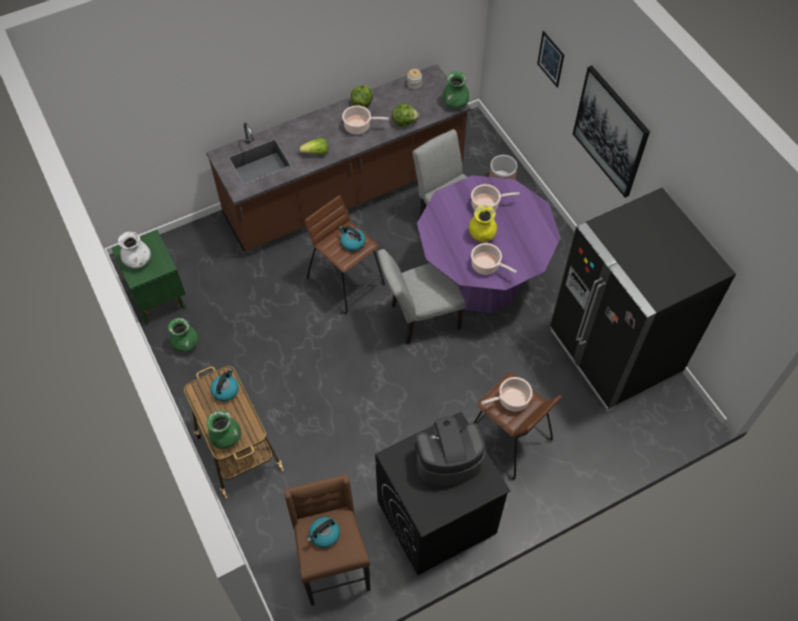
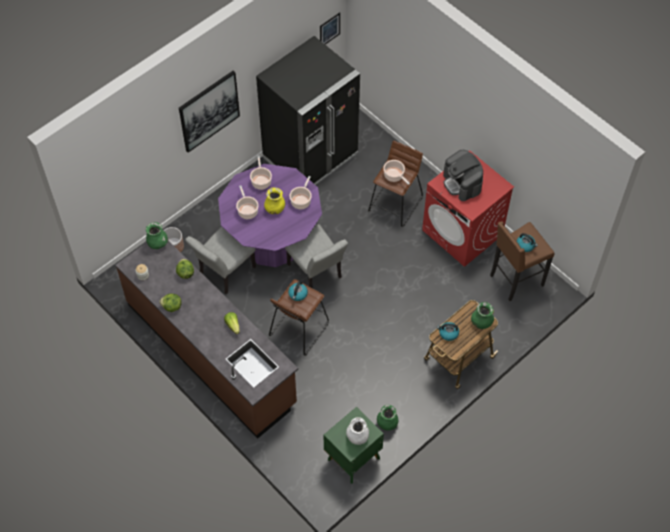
camera: 105 degrees left, 0 degrees up
(359, 126) = (198, 302): cooking pot -> cooking pot (261, 181)
(436, 518) = (462, 232): black washing machine -> red washing machine
(550, 59) = (146, 153): picture -> picture (329, 29)

